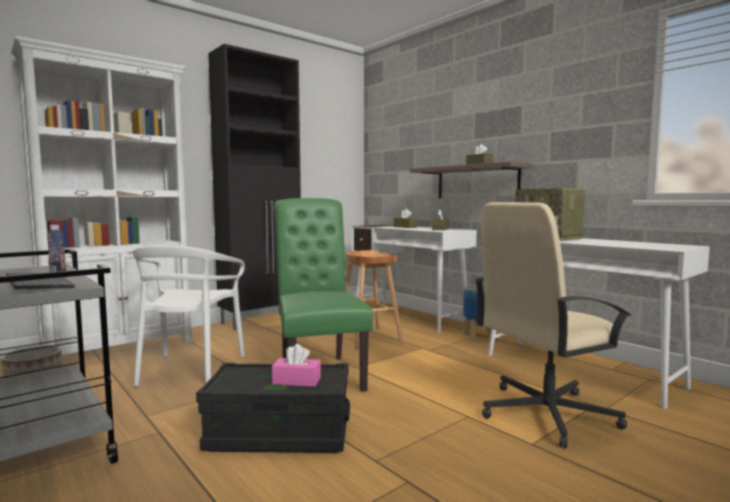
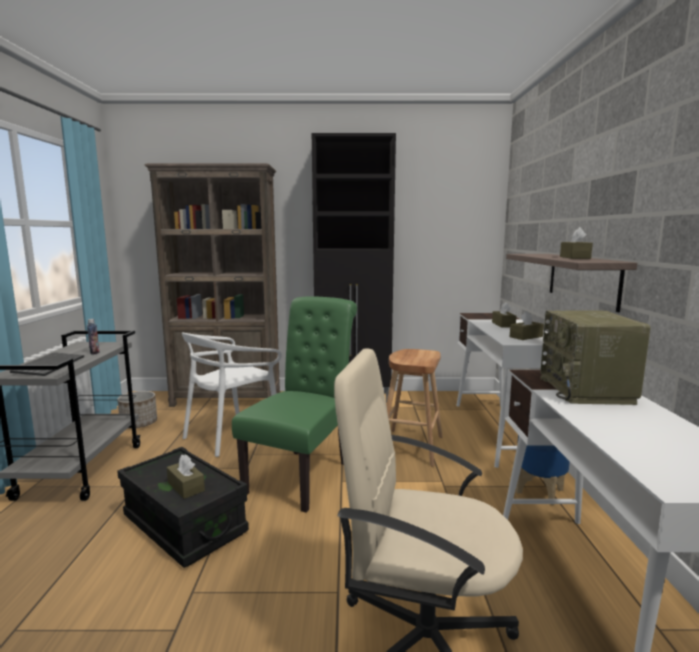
camera: 40 degrees right, 5 degrees up
(121, 348) = (227, 399): white bookcase -> brown bookcase
(296, 381) = (186, 486): pink tissue box -> brown tissue box

